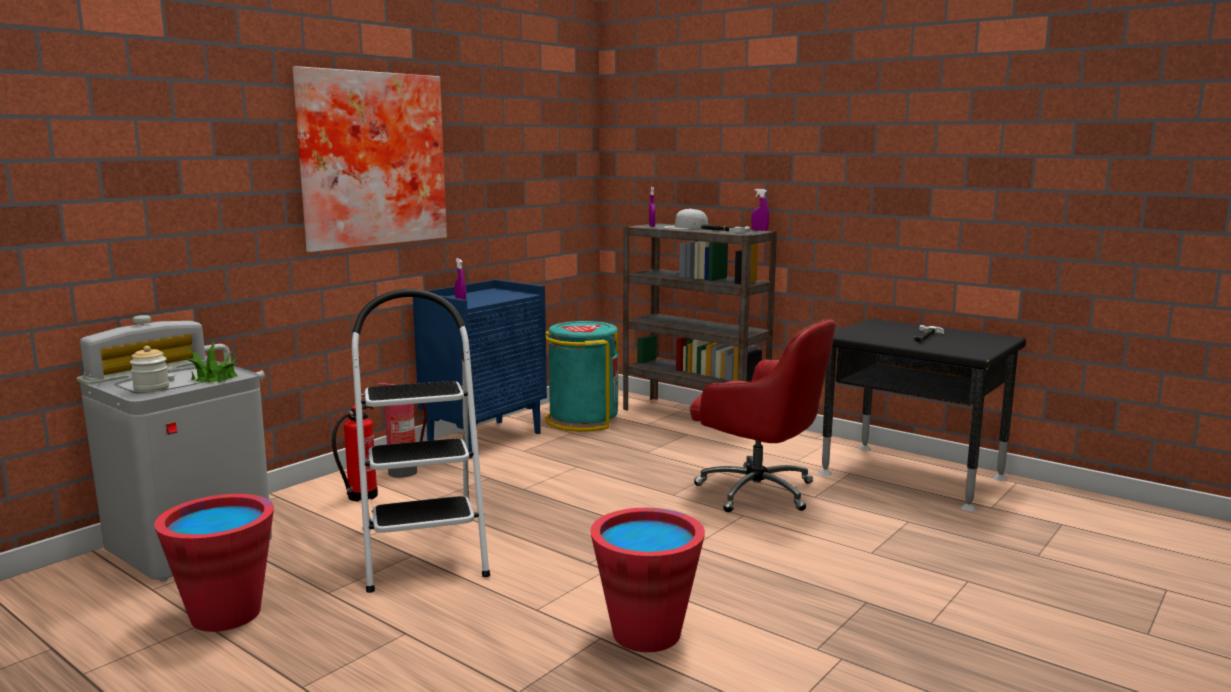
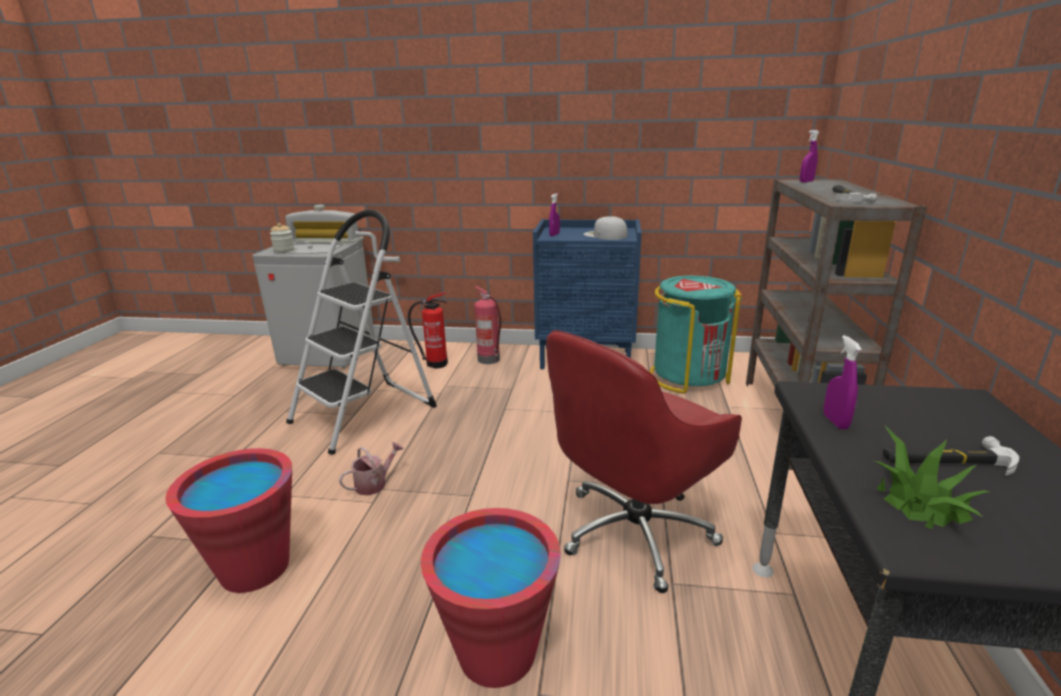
camera: 60 degrees right, 10 degrees up
(213, 377) = (317, 252): potted plant -> potted plant (920, 502)
(226, 614) = (247, 396): red bucket -> red bucket (497, 652)
(370, 159) = (505, 98): picture -> none
(575, 564) = (374, 483): none -> watering can
(685, 227) = (832, 187): white cap -> white cap (604, 235)
(756, 492) = (634, 531): red office chair -> red office chair turned 45 degrees clockwise
(759, 230) = (902, 202): purple spray bottle -> purple spray bottle (835, 422)

